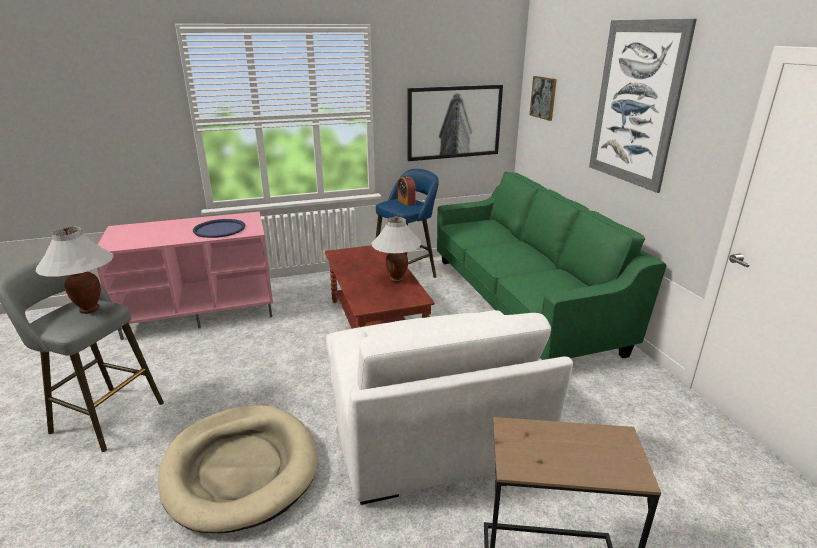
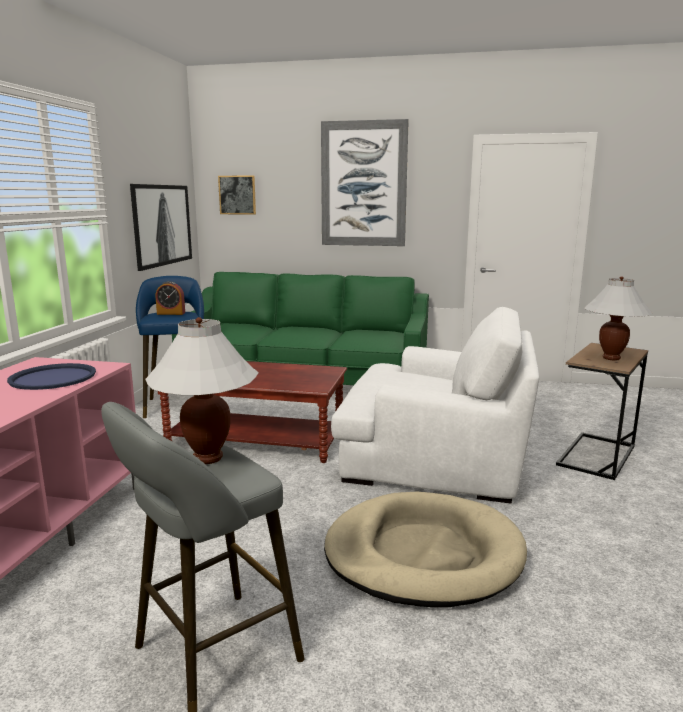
camera: 60 degrees left, 10 degrees down
(397, 280) = (283, 368): white table lamp -> white table lamp (611, 358)

